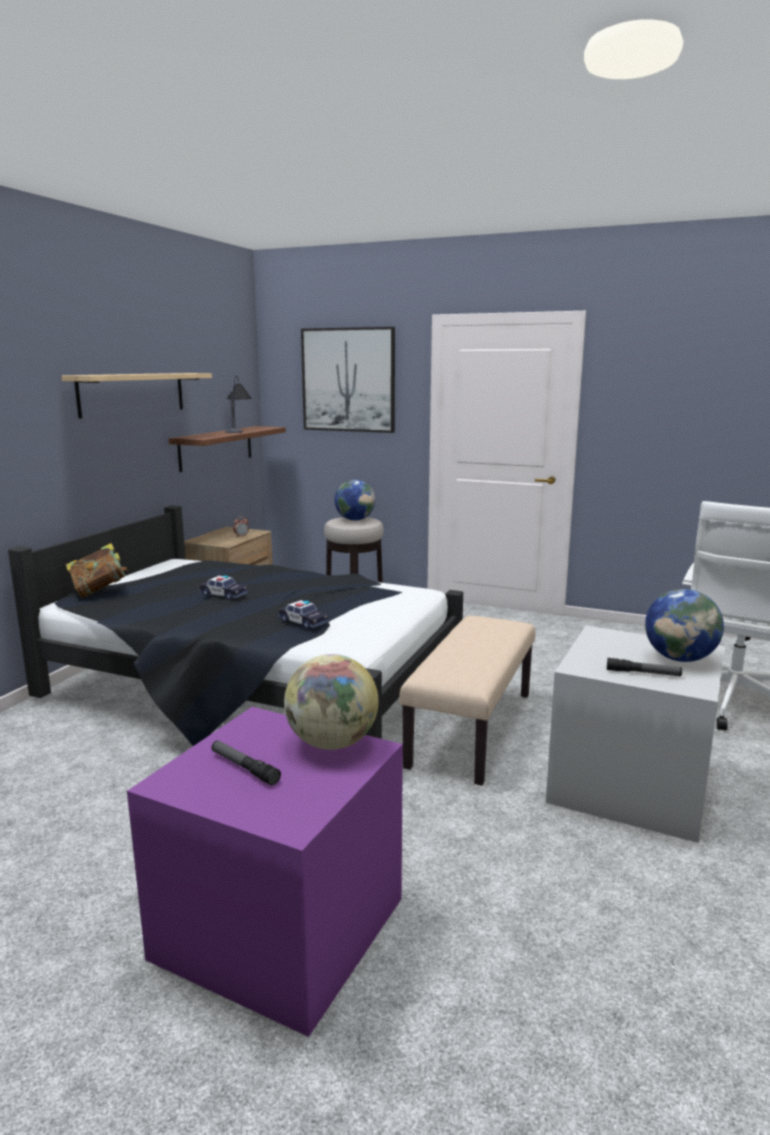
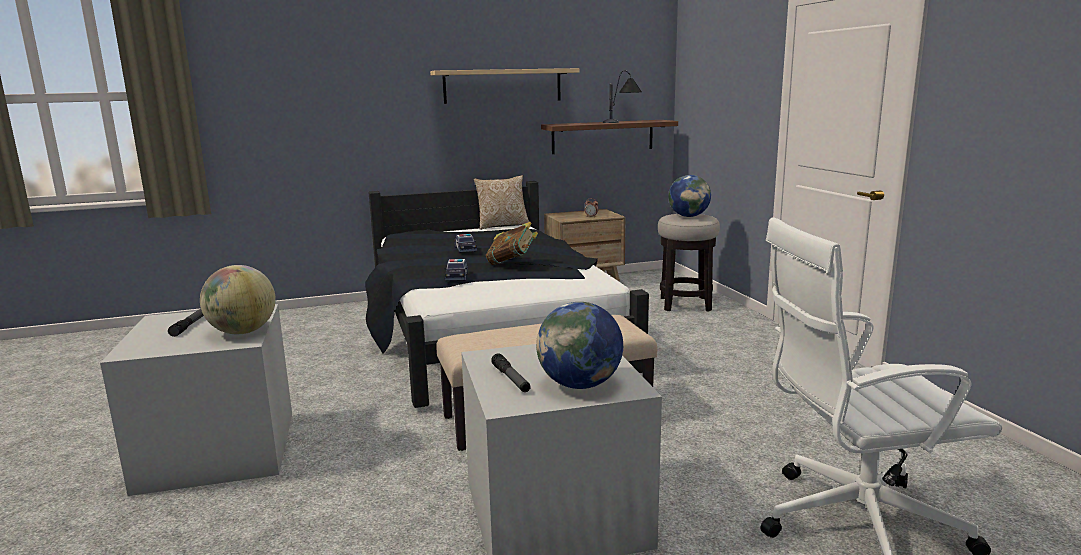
camera: 50 degrees right, 0 degrees up
(99, 591) = (422, 233): book -> book (512, 263)
(155, 564) = (502, 226): none -> pillow
(276, 928) = (216, 450): purple storage box -> grey storage box
(348, 380) = (726, 72): picture -> none

